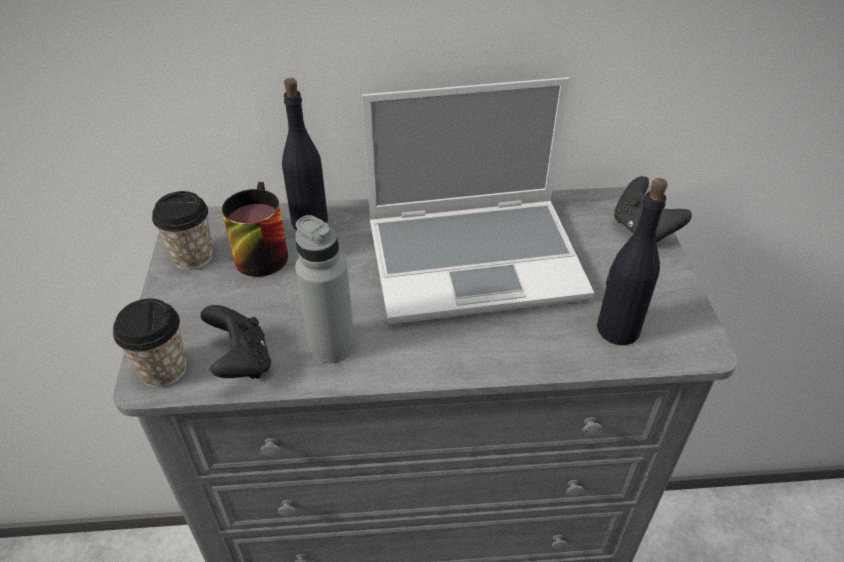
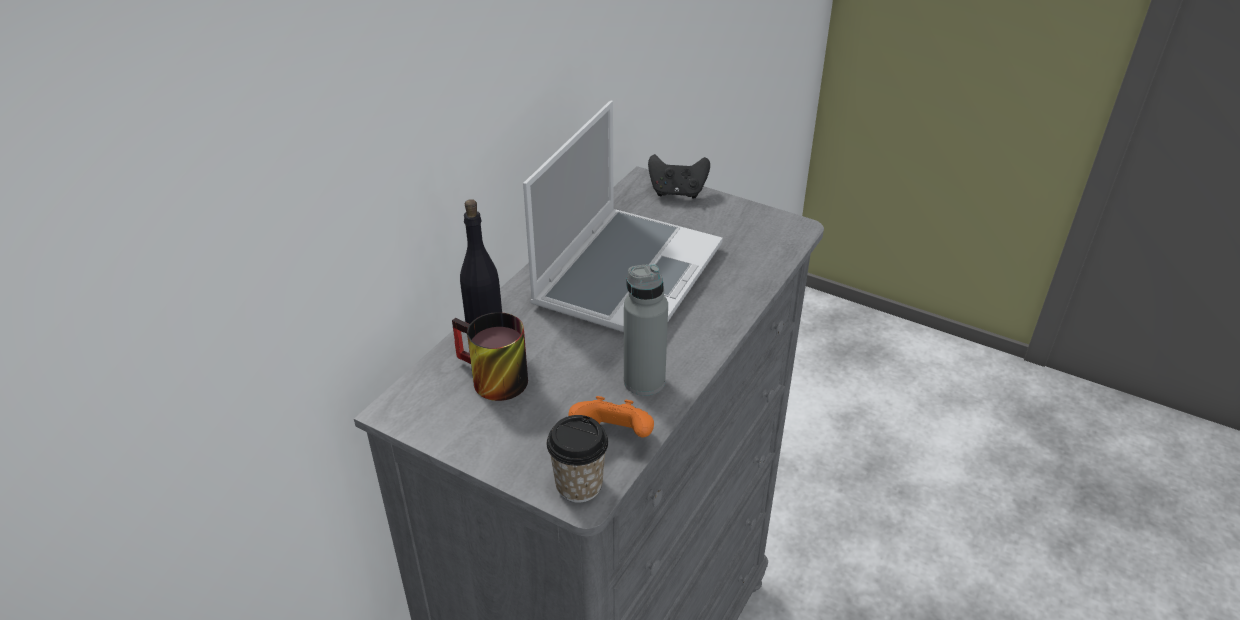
camera: 55 degrees left, 5 degrees down
(193, 256) = (450, 422): cup -> none
(241, 362) = (614, 436): black game controller -> orange game controller
(617, 329) = (754, 250): black bottle -> none

